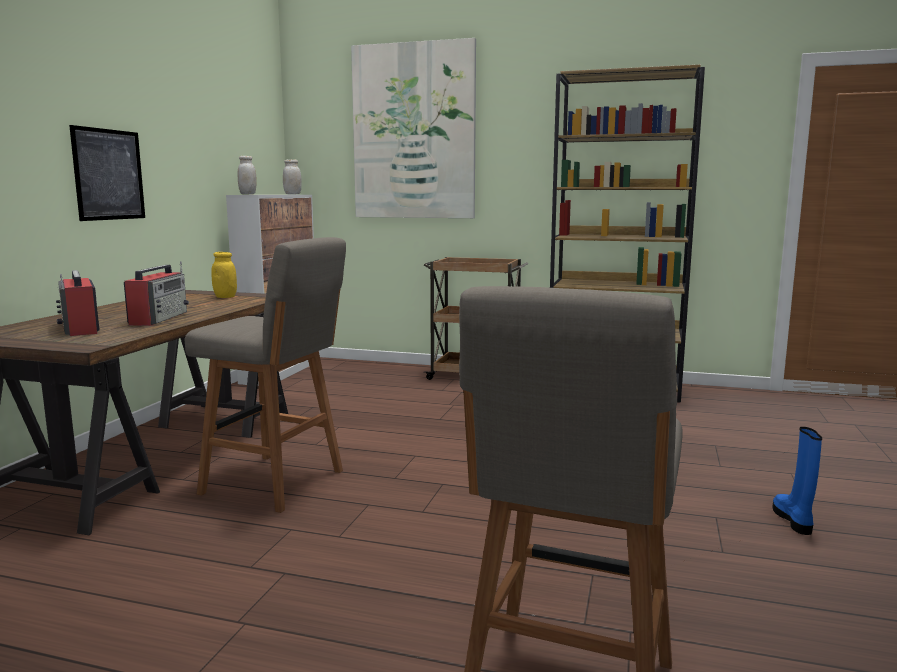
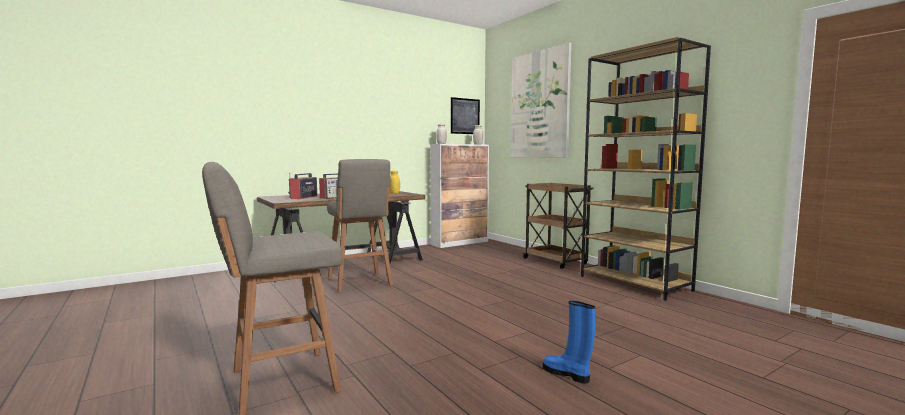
camera: 40 degrees right, 5 degrees down
(109, 174) = (355, 133): picture -> picture (465, 116)
(793, 520) = (567, 374): blue boot -> blue boot turned 90 degrees counterclockwise

